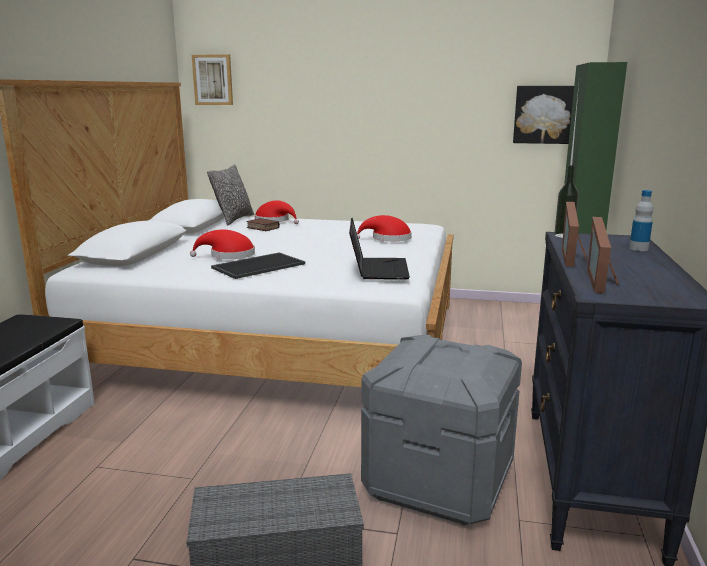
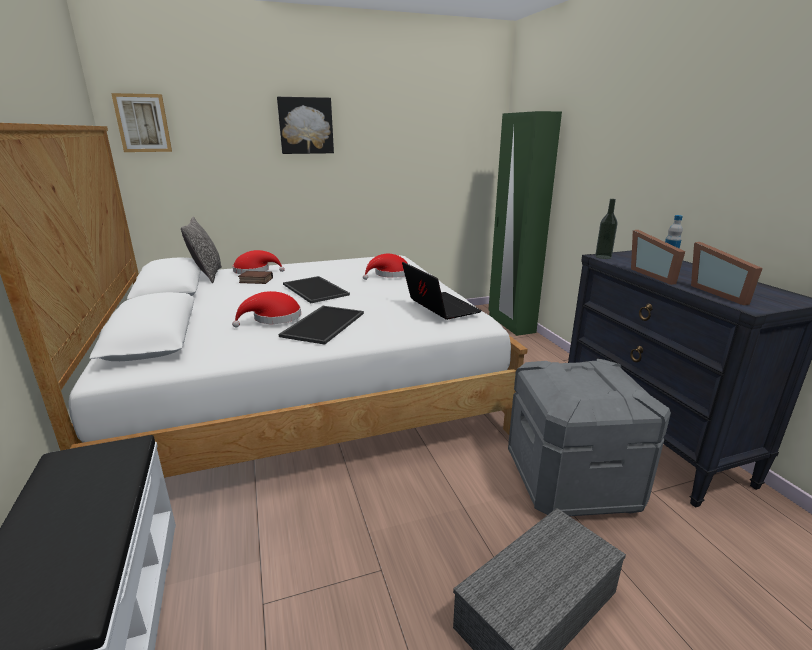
camera: 30 degrees left, 5 degrees up
(297, 241) = (316, 289): none -> tray
(543, 114) = (466, 154): picture -> picture (305, 126)

